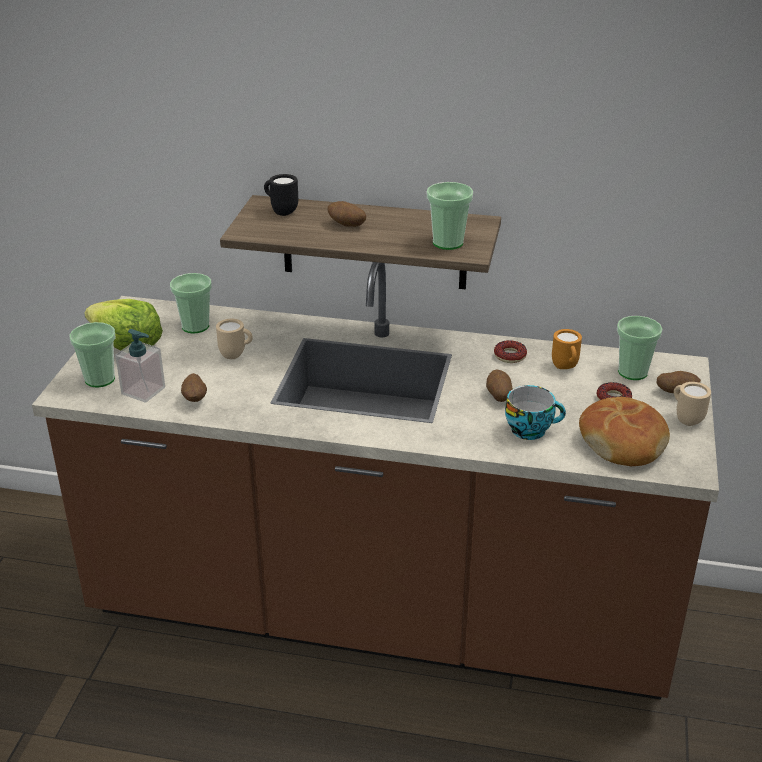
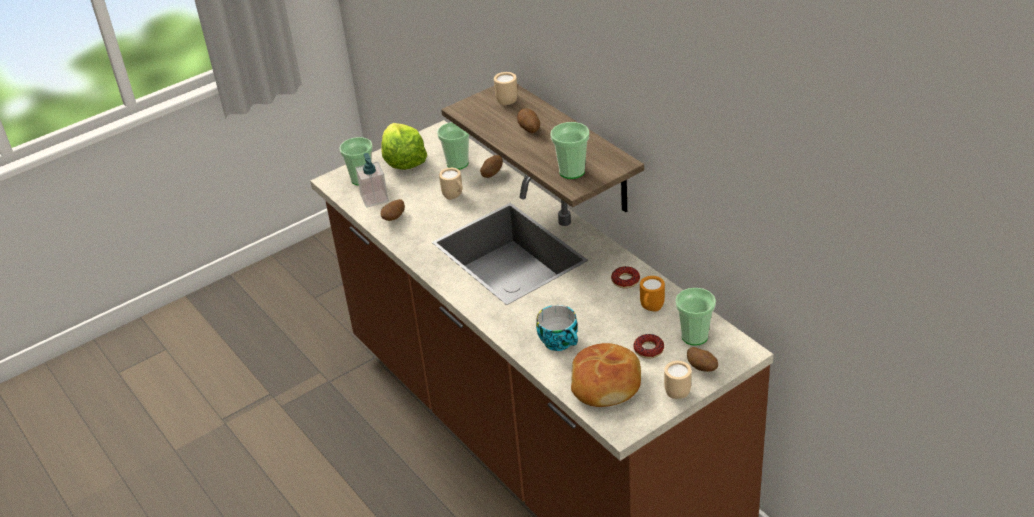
camera: 45 degrees right, 5 degrees up
(281, 211) = (505, 101): black mug -> beige mug
(498, 396) = (574, 307): potato -> potato (492, 174)

